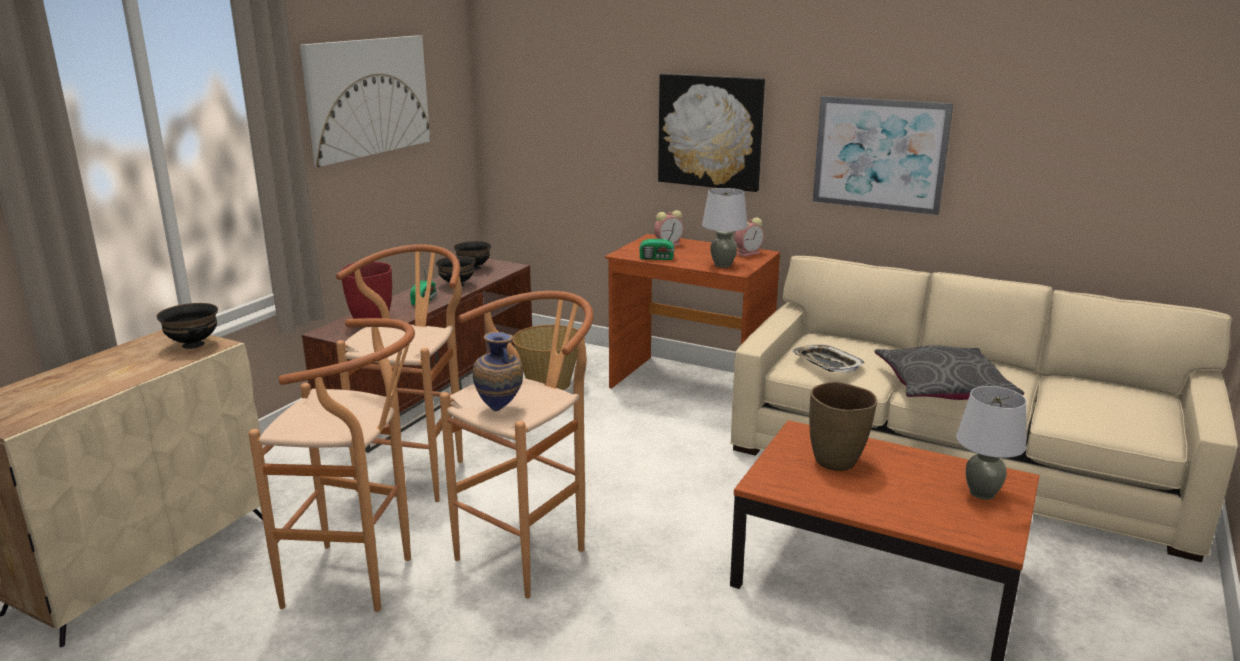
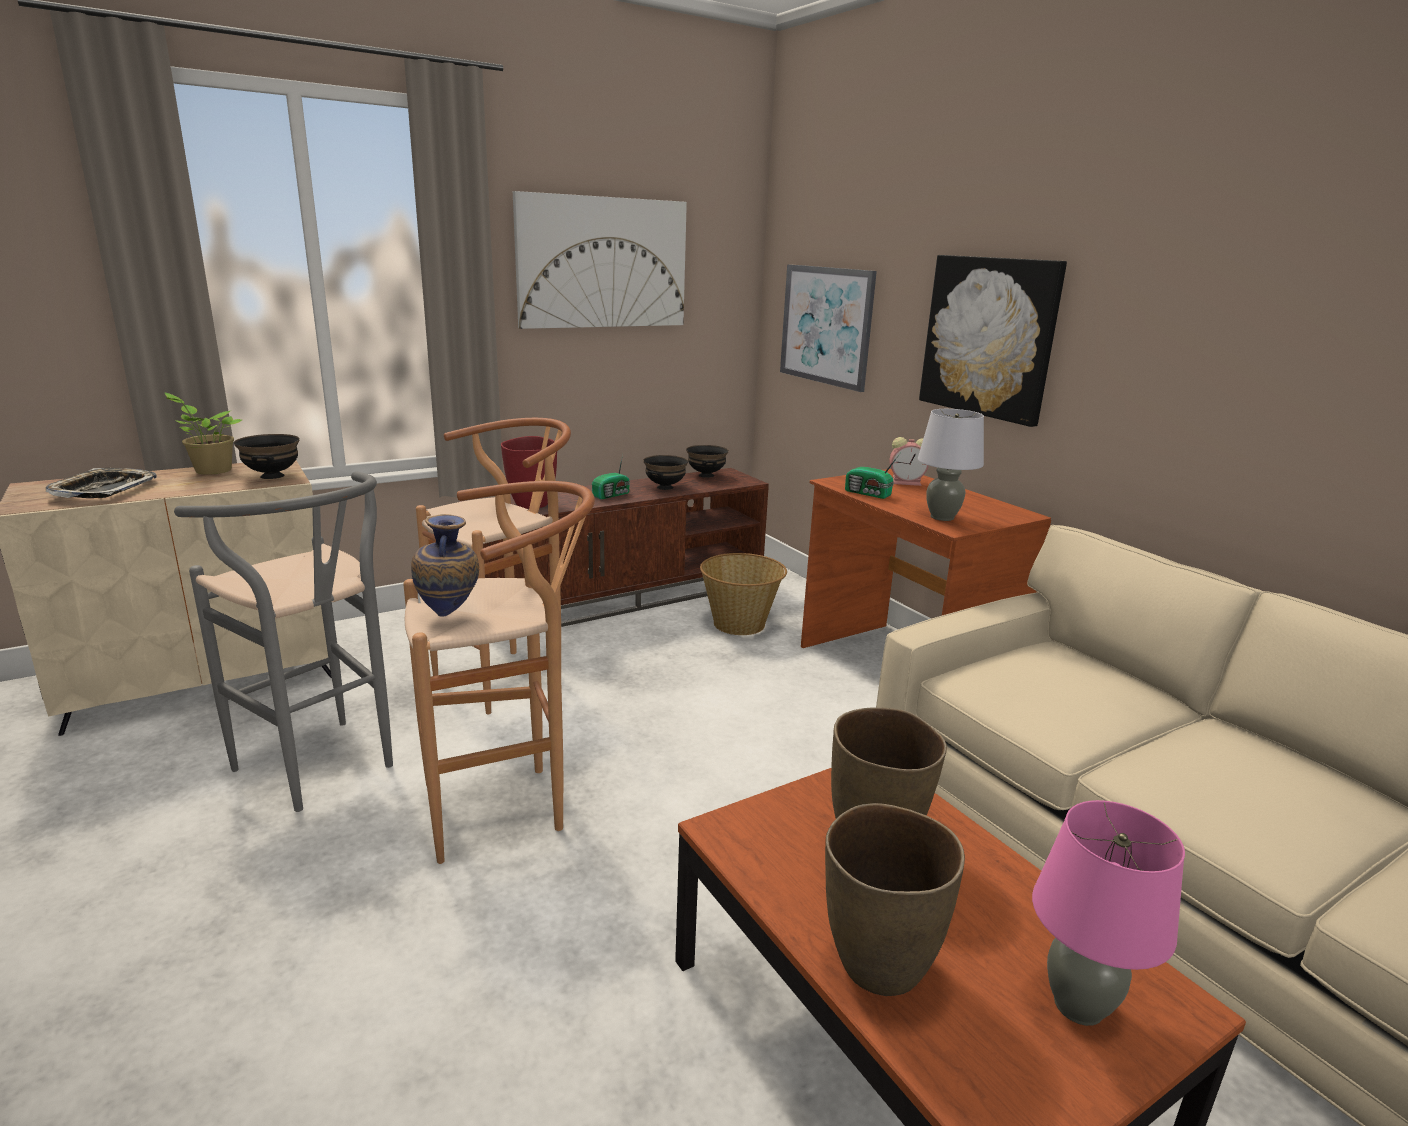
camera: 30 degrees right, 0 degrees up
(119, 353) = (211, 470): none -> potted plant
(361, 581) = (325, 771): brown stool -> grey stool
(748, 253) = (1000, 511): alarm clock -> none
(826, 363) = (1020, 688): tray -> tray (104, 490)
(880, 154) = (1221, 386): picture -> picture (826, 325)
(895, 510) = (877, 966): none -> brown vase
(942, 387) = (1188, 782): grey pillow -> none
(982, 493) = (1078, 1005): grey table lamp -> pink table lamp

